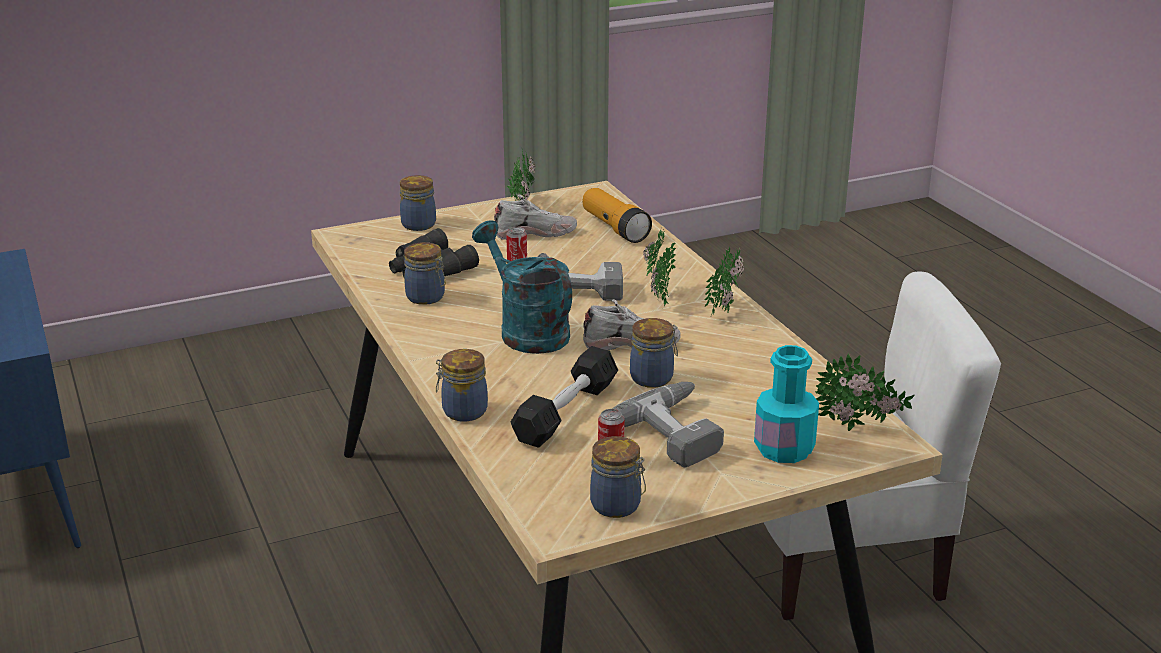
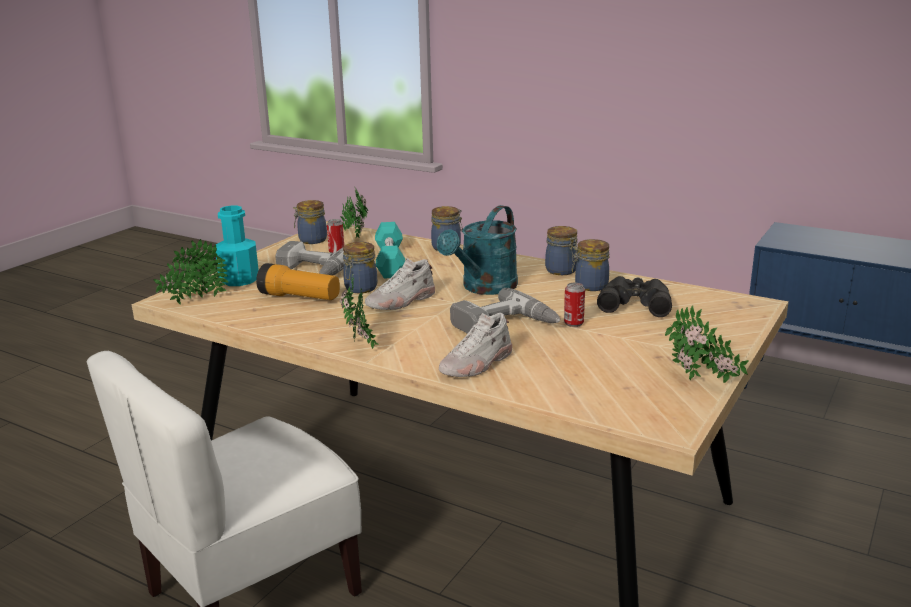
camera: 145 degrees right, 5 degrees down
(419, 224) = (730, 331): jar -> jar (562, 271)
(526, 331) = (484, 288): turquoise watering can -> turquoise watering can turned 105 degrees clockwise
(535, 233) = (624, 357): white shoe -> white shoe (477, 364)
(565, 412) = (390, 261): black dumbbell -> turquoise dumbbell
(615, 228) = (566, 388): flashlight -> flashlight (299, 297)
(658, 300) = (423, 335): potted plant -> potted plant (355, 235)

